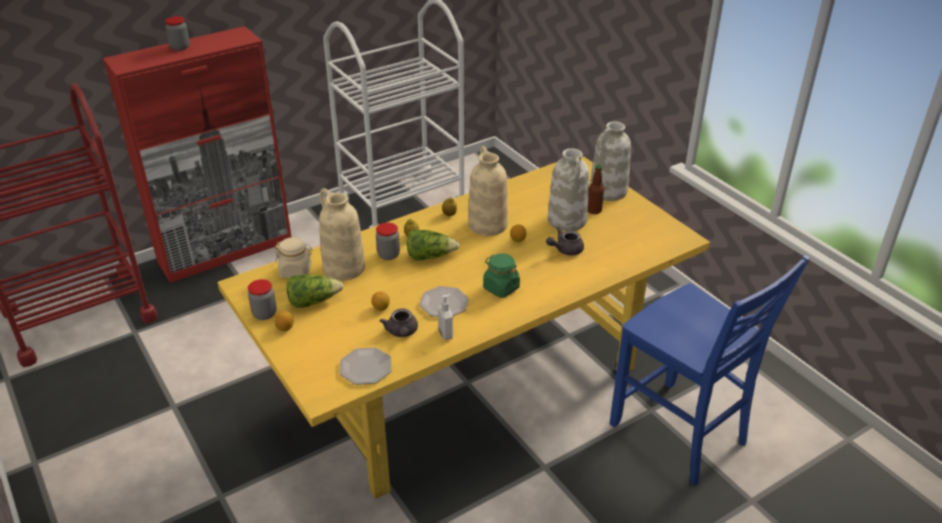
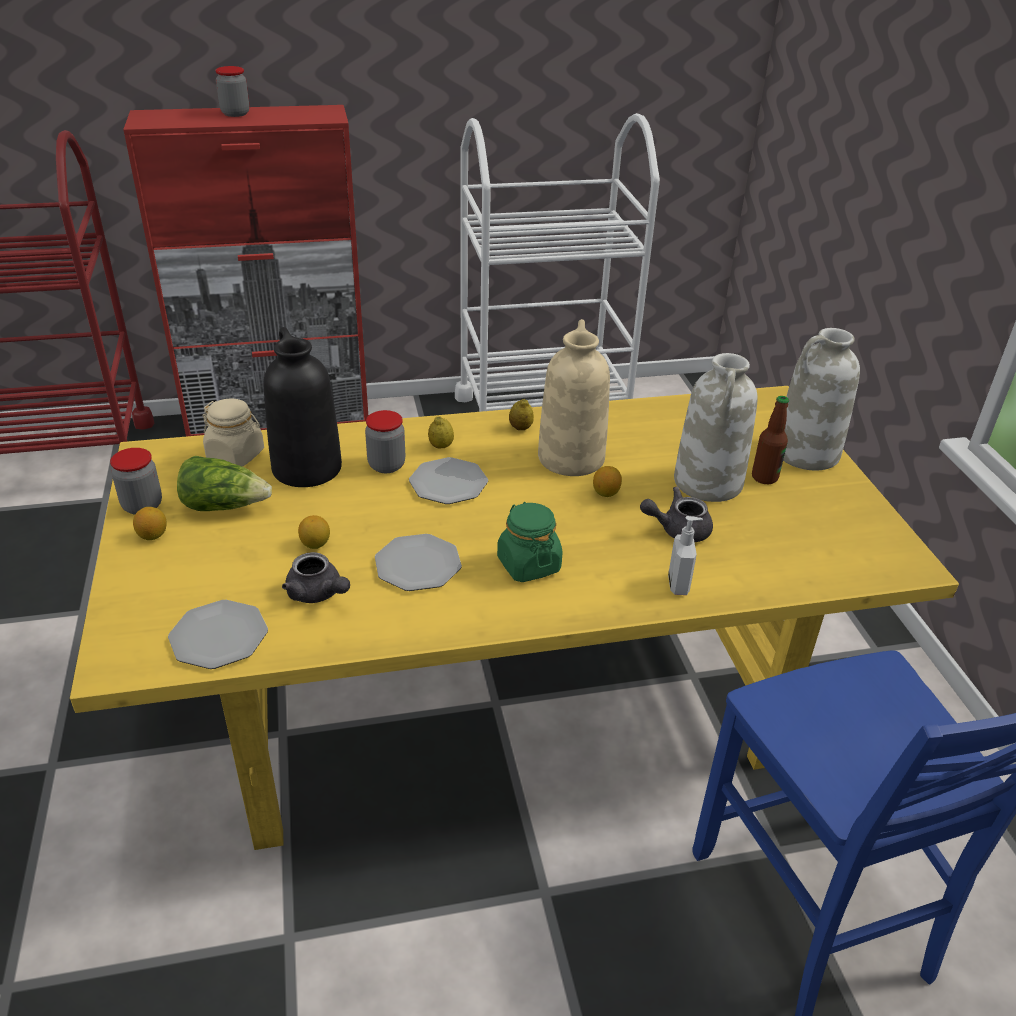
camera: 20 degrees right, 0 degrees up
(343, 268) = (305, 467): beige vase -> black vase
(401, 332) = (318, 594): grey teapot -> grey teapot turned 60 degrees counterclockwise
(430, 256) = (448, 483): lettuce -> plate
(446, 334) = (387, 617): soap dispenser -> soap dispenser (679, 585)

